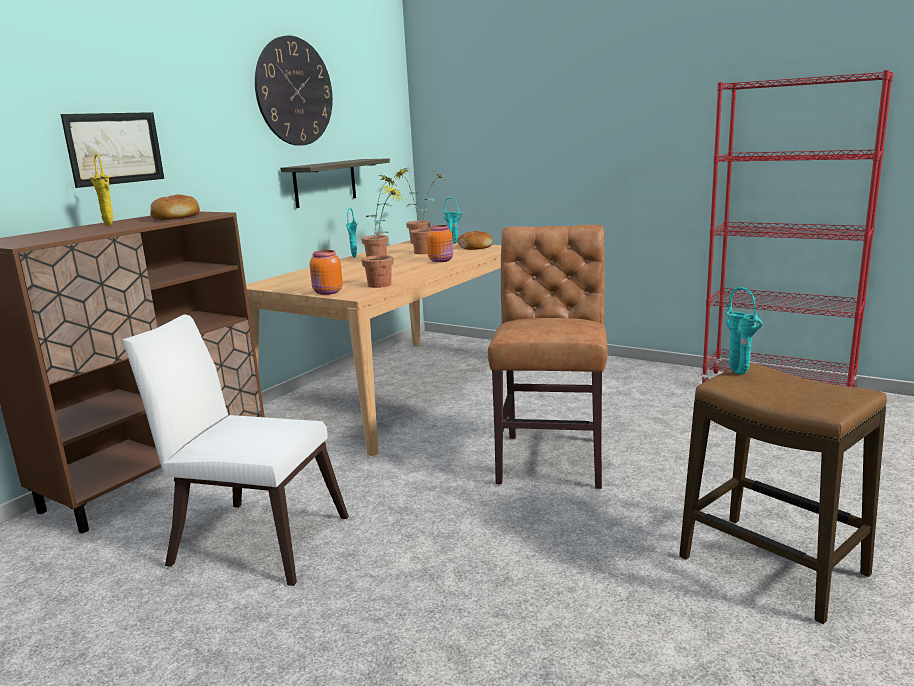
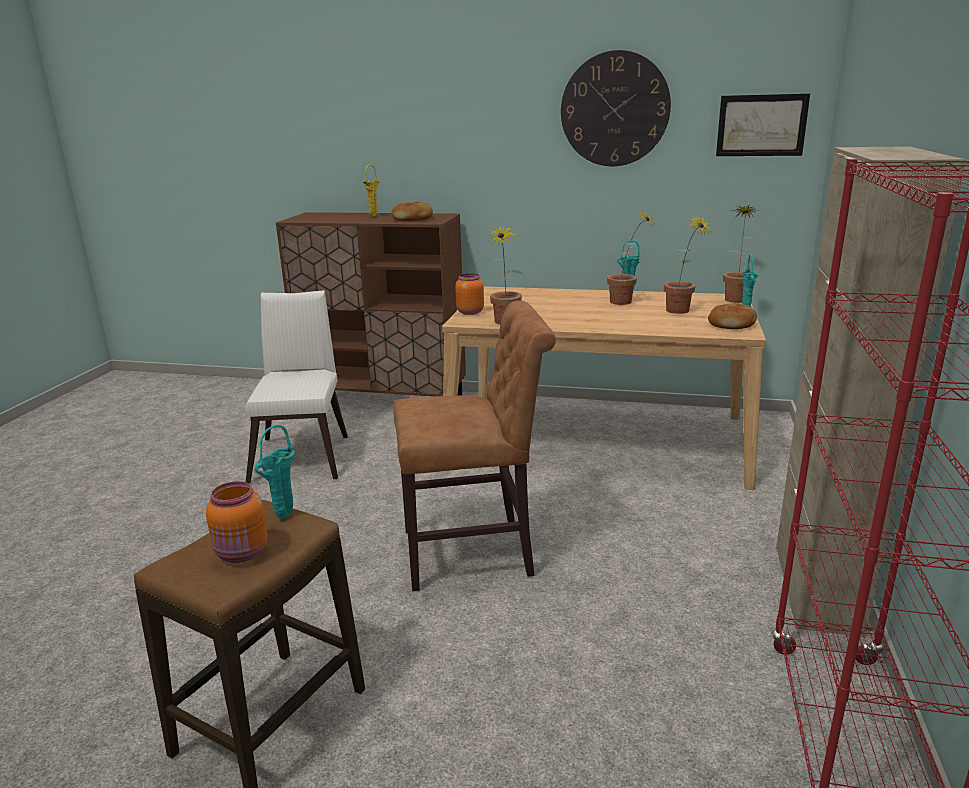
camera: 70 degrees right, 5 degrees up
(115, 148) = (414, 159): picture -> picture (761, 125)
(325, 183) = (641, 208): shelf -> none
(441, 260) = (637, 323): orange jar -> orange jar (242, 553)
(646, 368) = (816, 588): none -> beige cabinet

